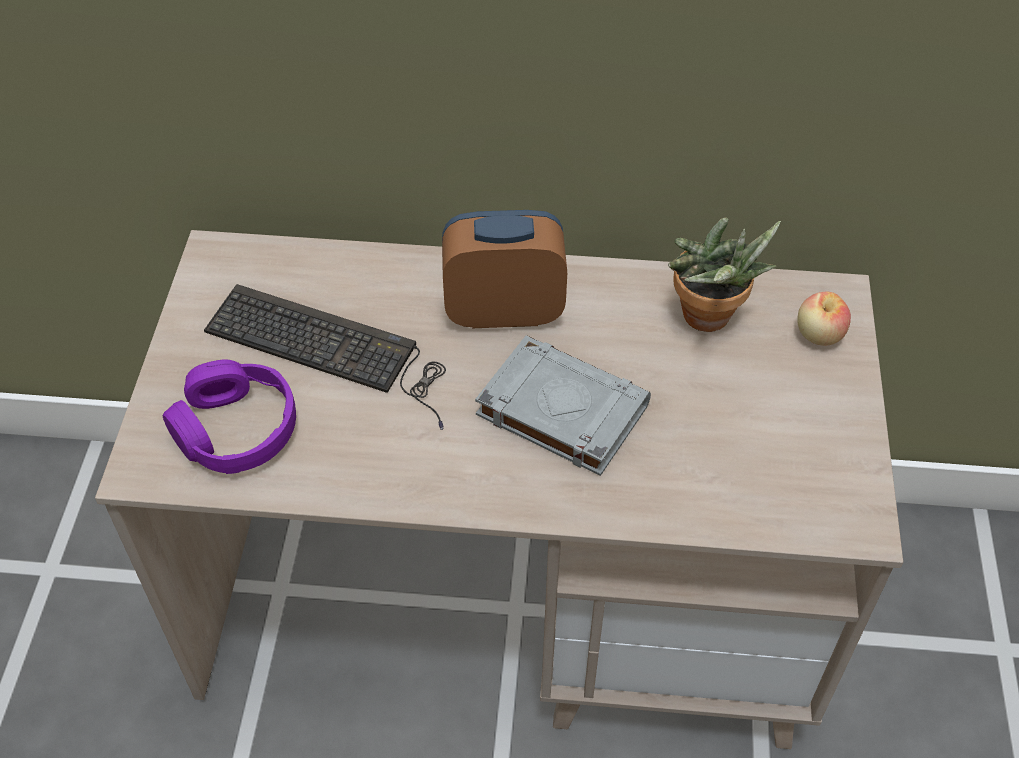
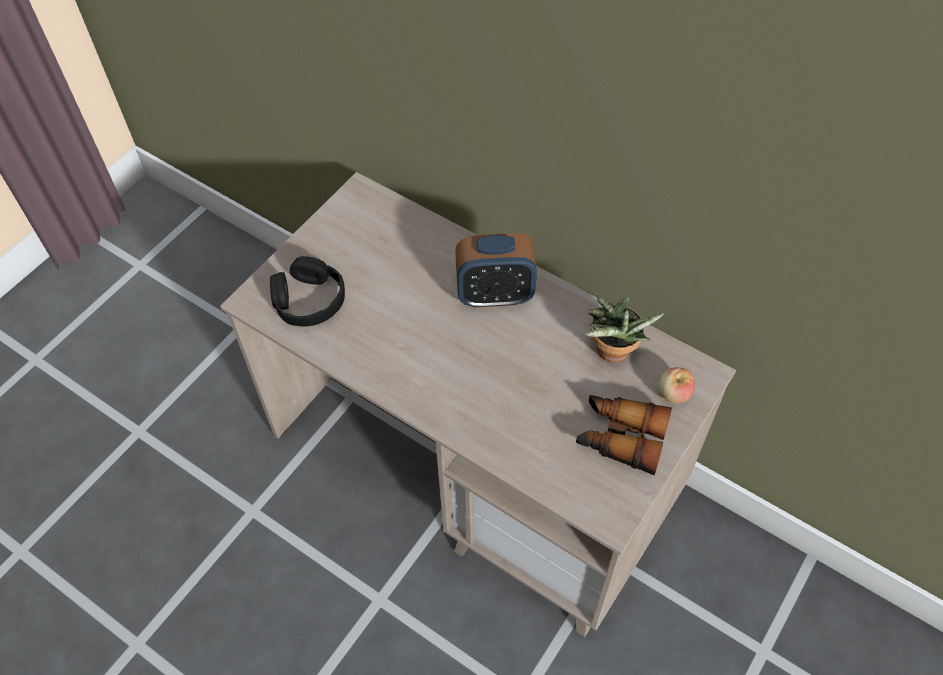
camera: 30 degrees right, 5 degrees up
(236, 429) = (309, 300): purple headphones -> black headphones
(332, 350) = (386, 276): keyboard -> none
(504, 311) = (495, 295): alarm clock -> alarm clock turned 150 degrees clockwise
(560, 410) = (486, 369): grey book -> none
(795, 417) = (620, 437): none -> binoculars

